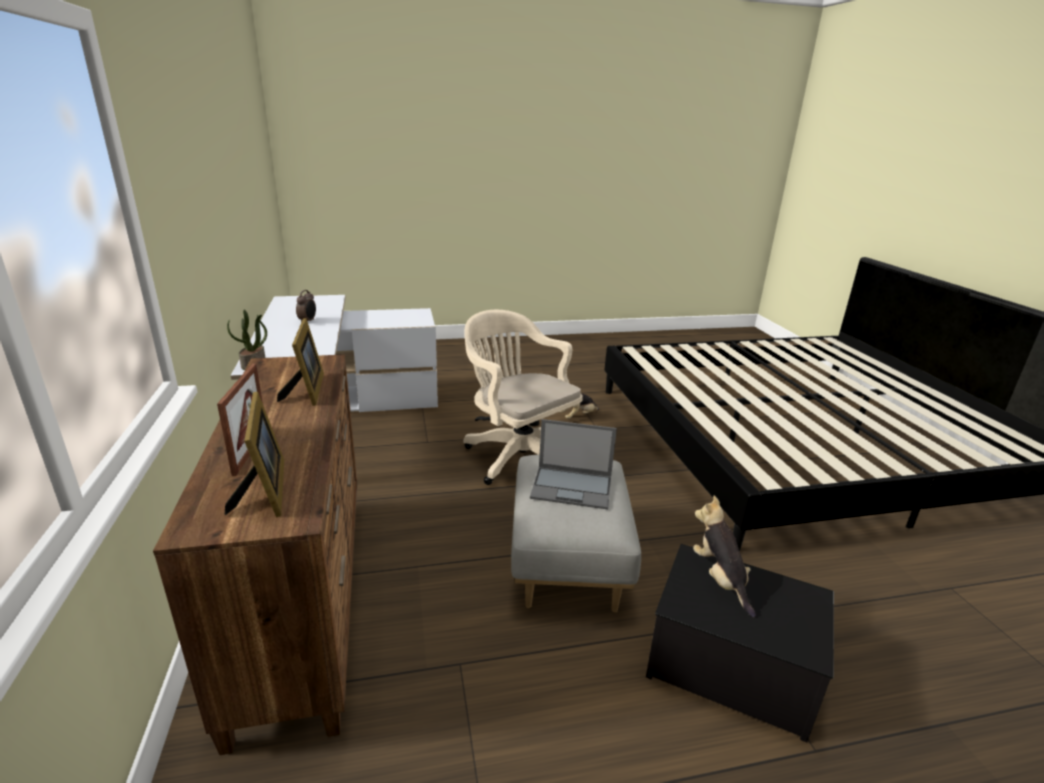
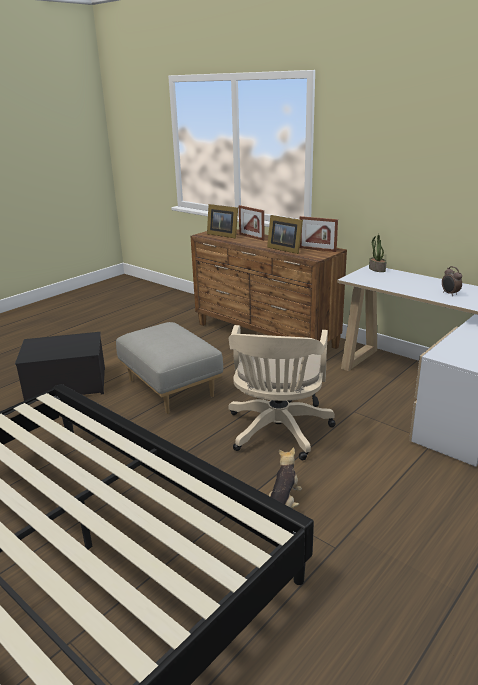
camera: 145 degrees right, 0 degrees up
(279, 371) = (317, 249): none -> picture frame
(517, 455) = (277, 433): beige office chair -> beige office chair turned 90 degrees clockwise
(572, 487) = (168, 339): laptop -> none
(720, 579) = (74, 348): plush toy -> none

